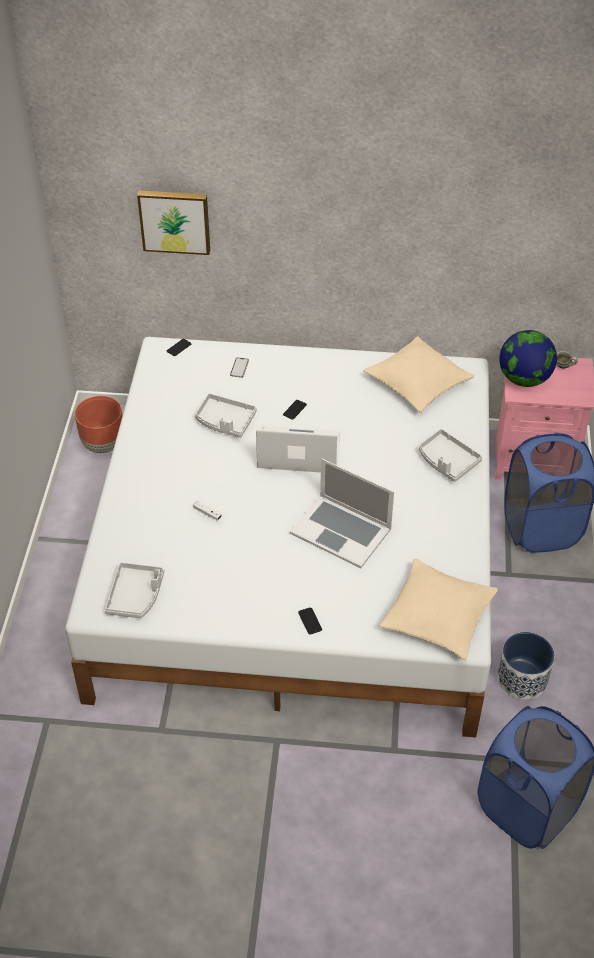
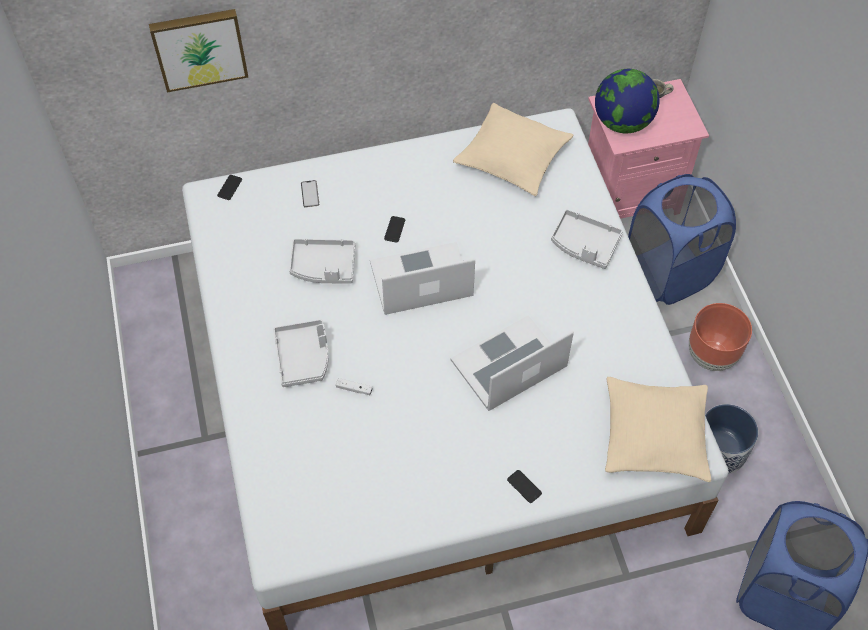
camera: 20 degrees left, 10 degrees up
(104, 444) = (163, 313): brown planter -> brown planter (711, 355)
(136, 596) = (319, 519): grey tray -> grey tray (303, 357)
(341, 530) = (509, 364): laptop -> laptop turned 135 degrees clockwise

